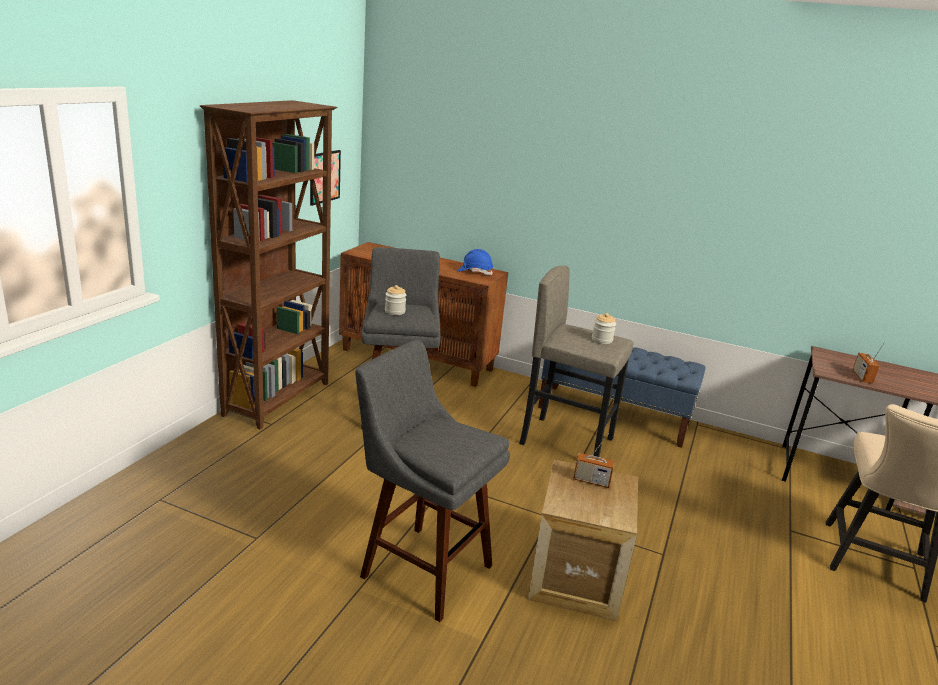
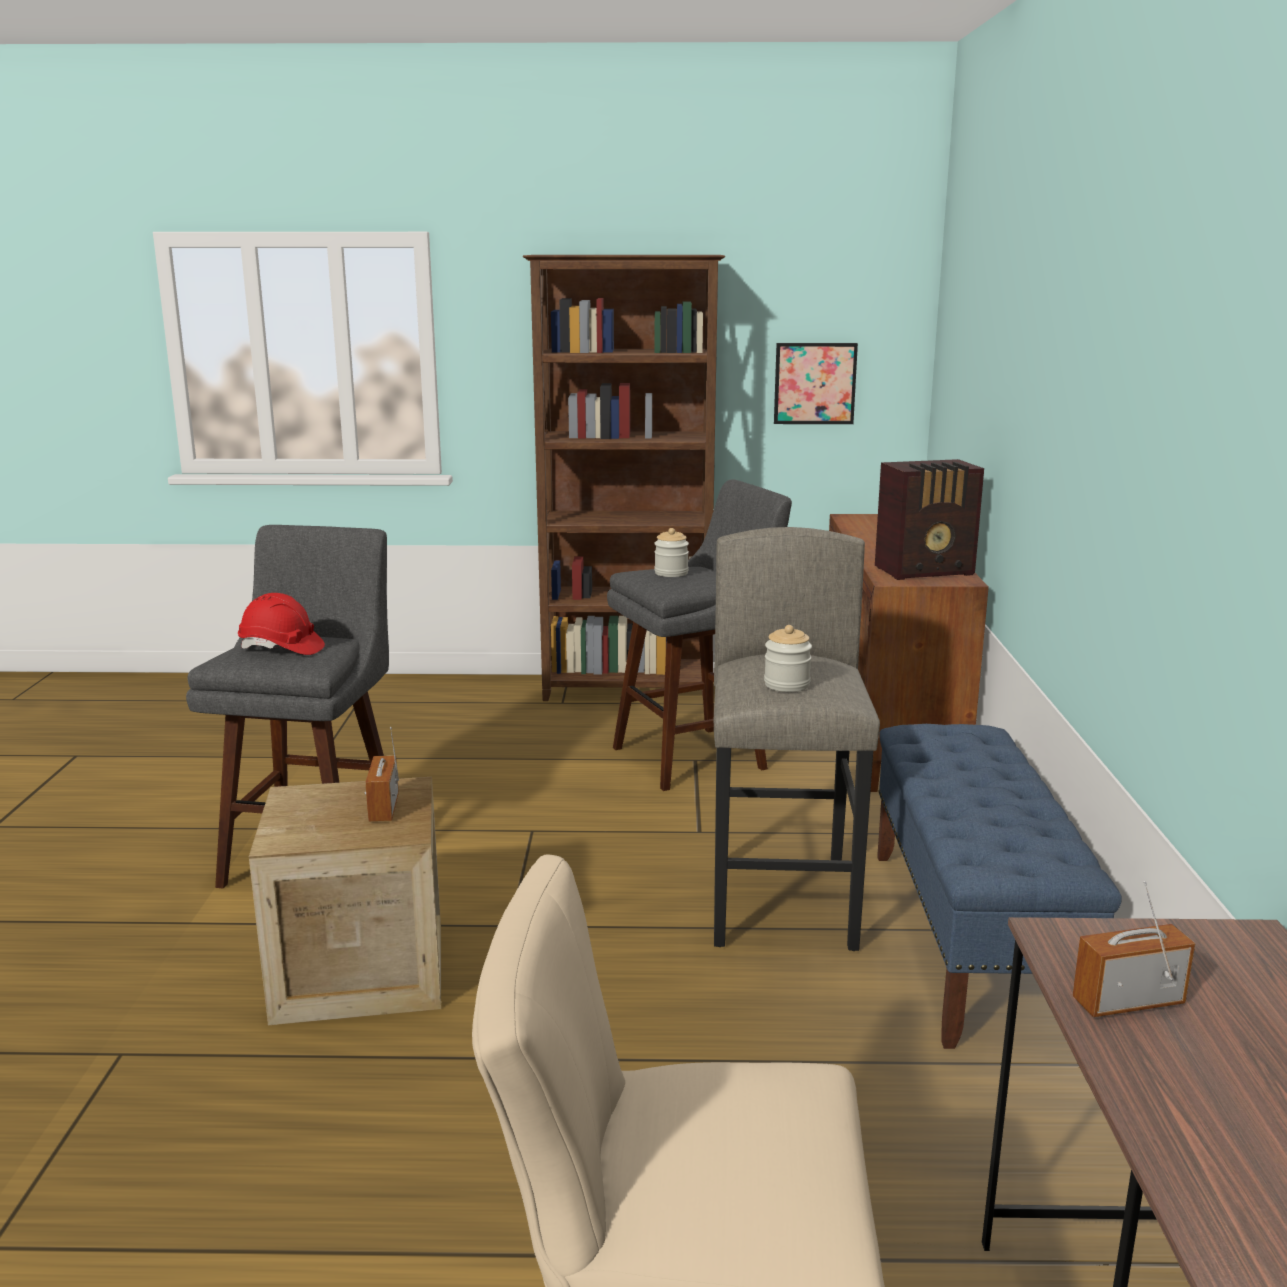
camera: 70 degrees right, 5 degrees down
(448, 440) = (281, 648): none -> red hard hat
(475, 272) = (926, 571): blue hard hat -> radio

